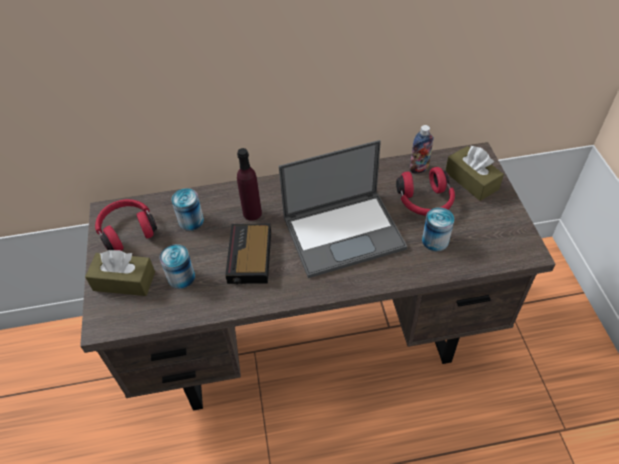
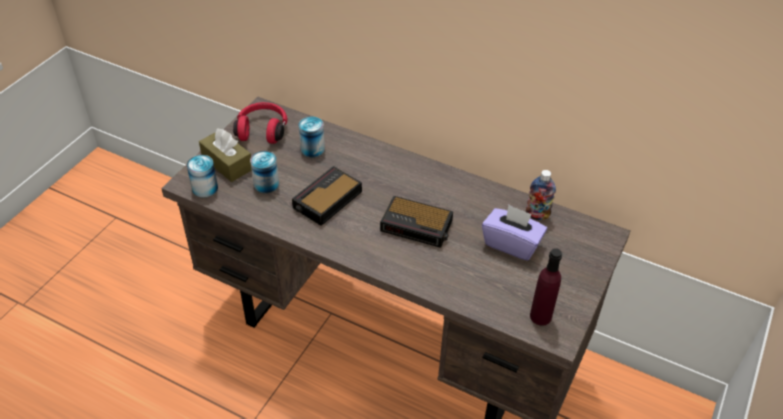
camera: 35 degrees right, 5 degrees down
(252, 213) = (362, 170): purple bottle -> purple bottle (540, 316)
(344, 232) = (418, 226): laptop -> alarm clock
(425, 202) = (511, 244): red headphones -> purple tissue box
(435, 240) = (485, 277): can -> can (205, 188)
(471, 180) = (574, 252): brown tissue box -> none

